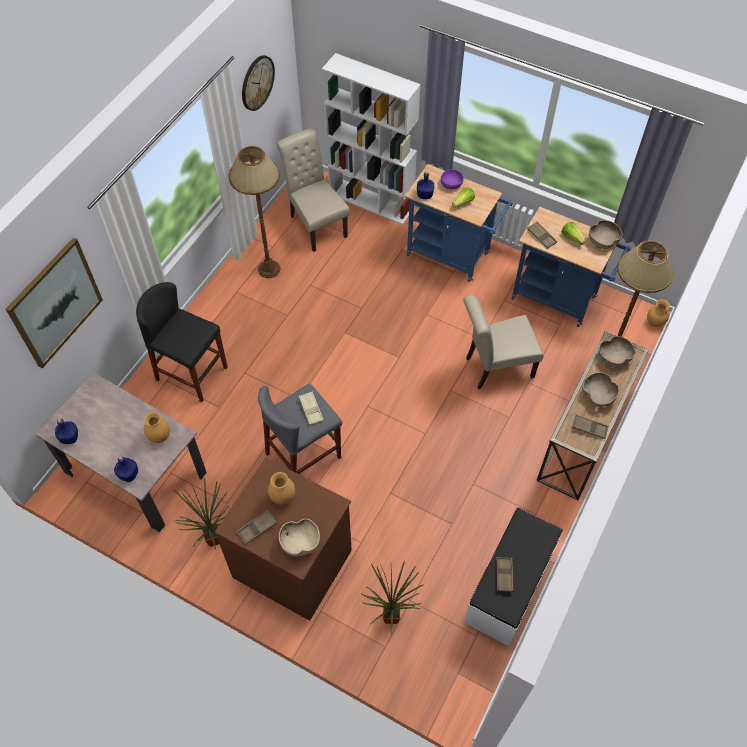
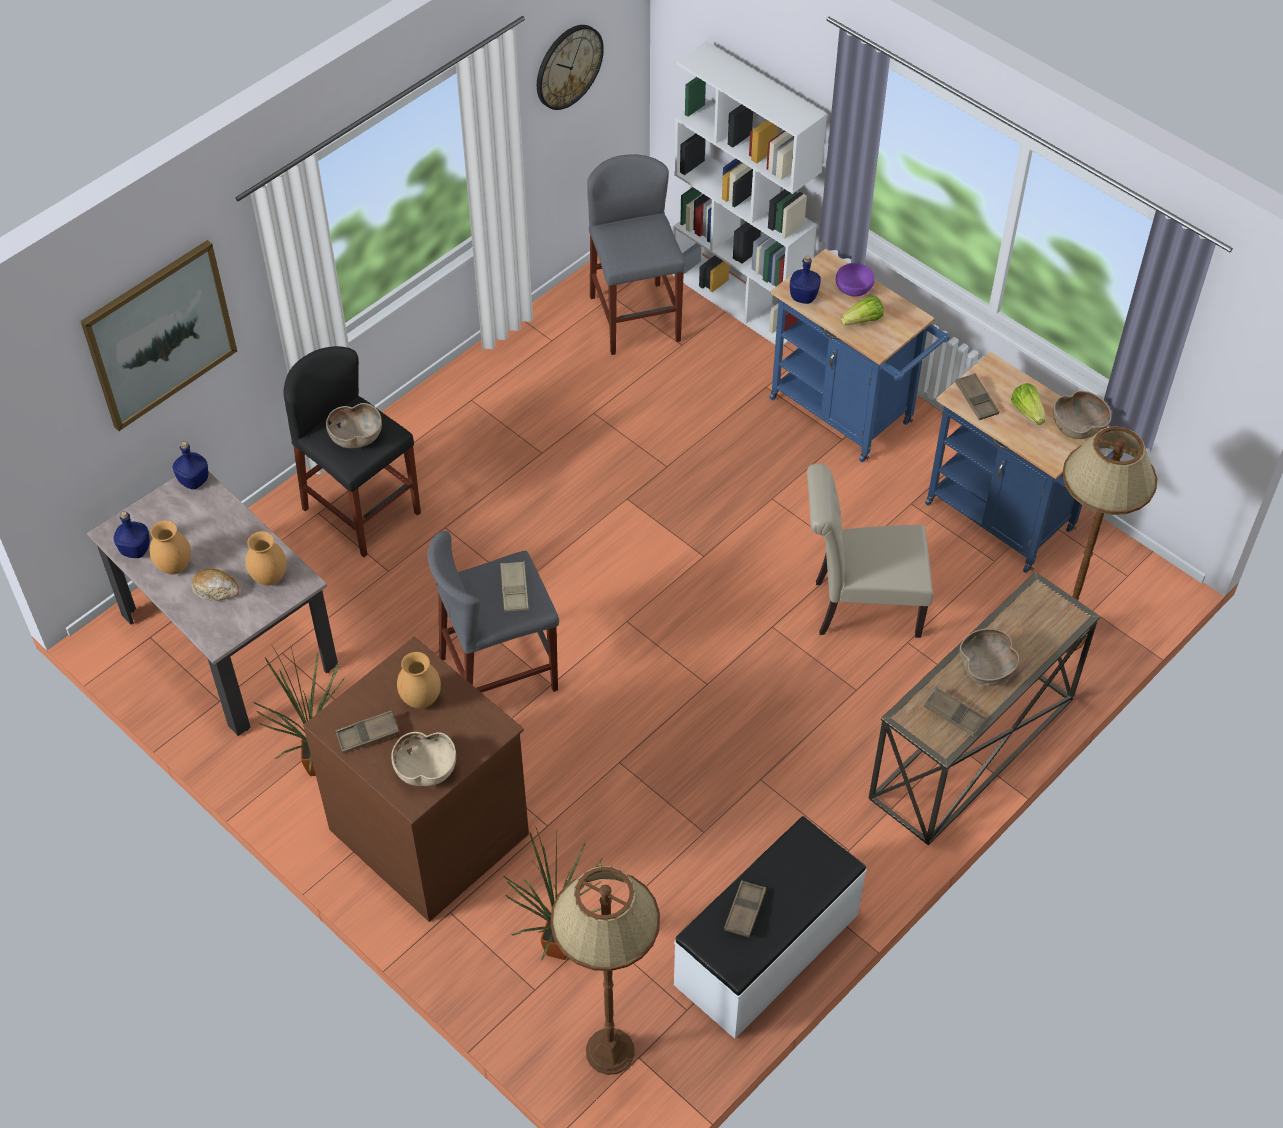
camera: 15 degrees right, 5 degrees down
(128, 452) = (216, 589): none -> bread
(129, 475) = (206, 622): blue bottle -> blue bottle (193, 481)
(268, 269) = (535, 375): brown floor lamp -> brown floor lamp (609, 1051)
(316, 224) = (635, 319): beige chair -> grey stool
(613, 358) = (1035, 617): brown bowl -> brown bowl (356, 438)
(654, 323) = (1162, 594): brown vase -> brown vase (174, 566)

